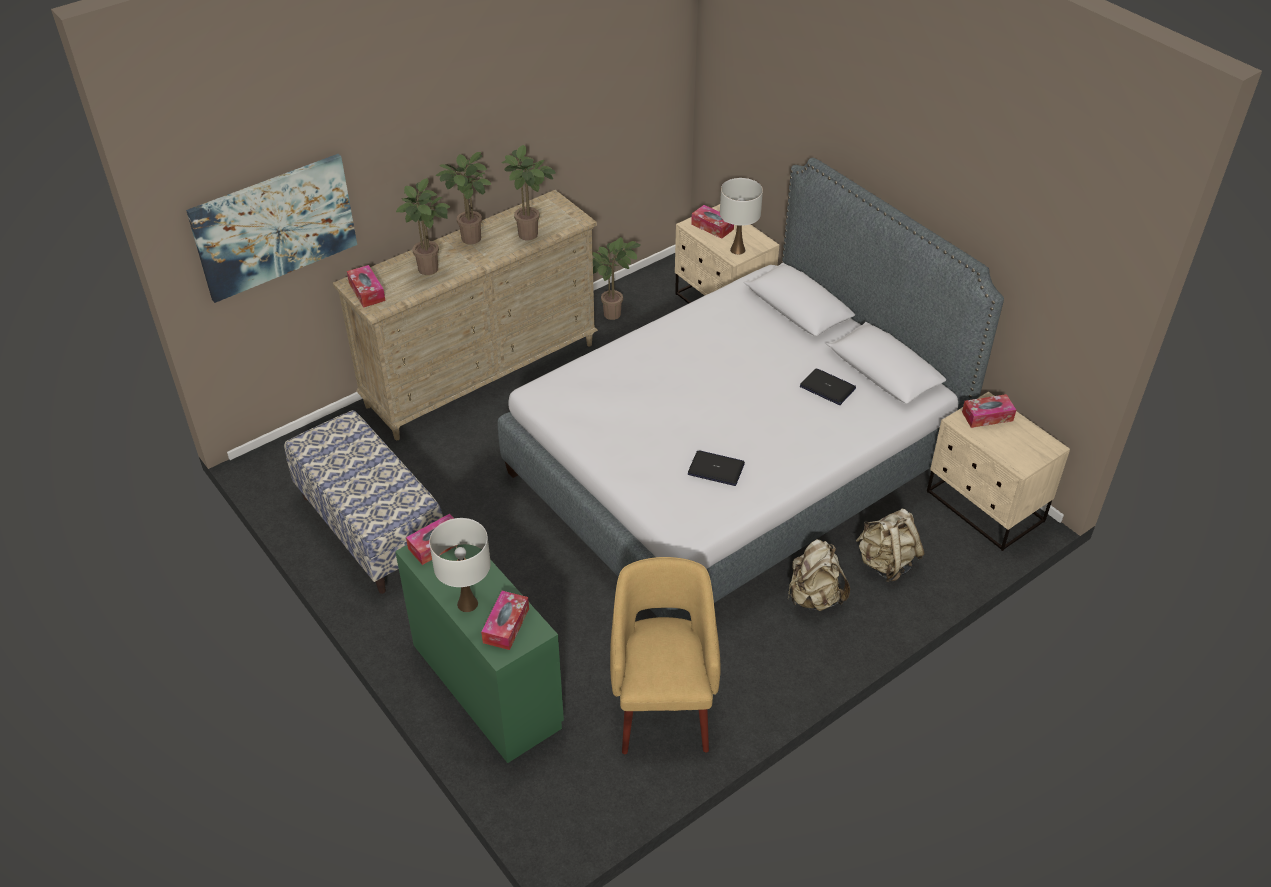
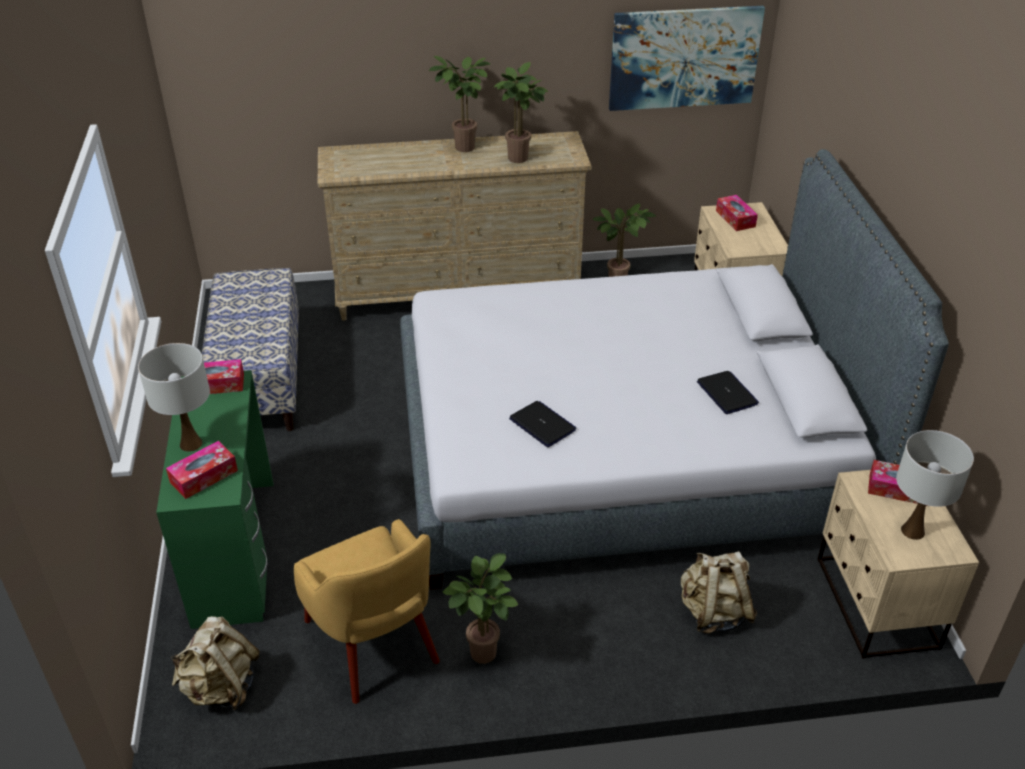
camera: 30 degrees right, 5 degrees down
(274, 226) = (265, 70): picture -> picture (684, 58)
(367, 292) = (337, 161): tissue box -> none
(430, 271) = (405, 161): potted plant -> potted plant (484, 657)
(663, 703) = (373, 644): yellow armchair -> yellow armchair turned 120 degrees clockwise
(737, 250) = (744, 245): white table lamp -> white table lamp (912, 531)
(814, 597) = (608, 612): beige backpack -> beige backpack (221, 688)

